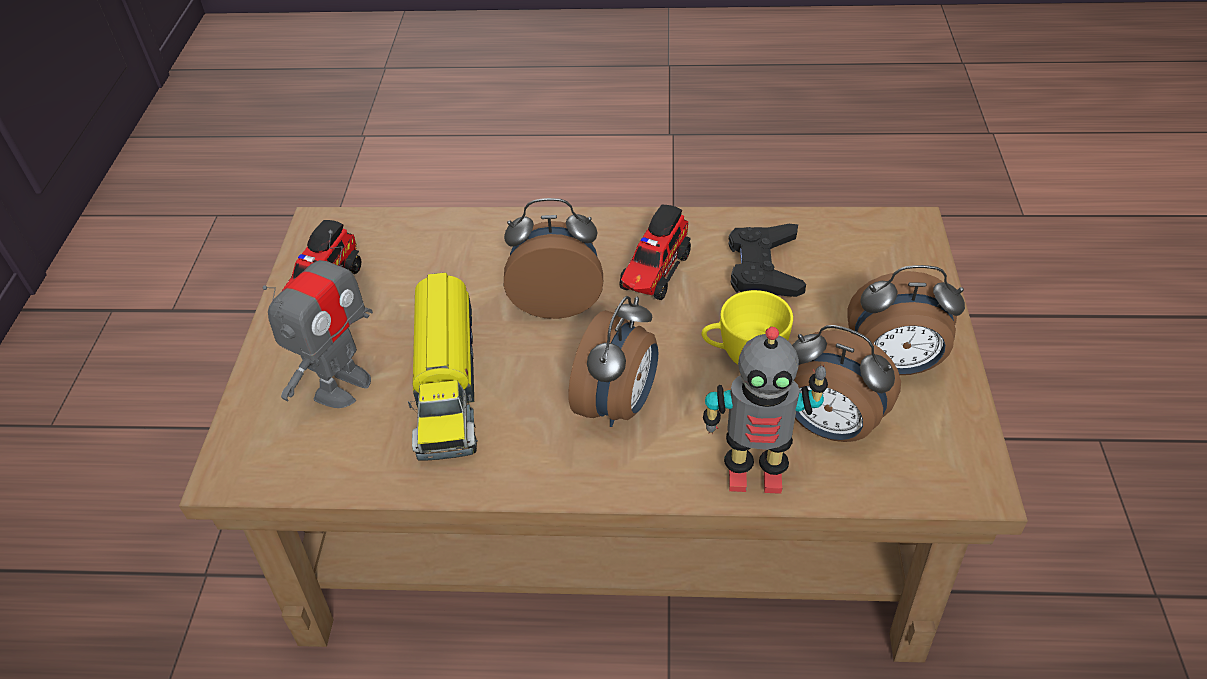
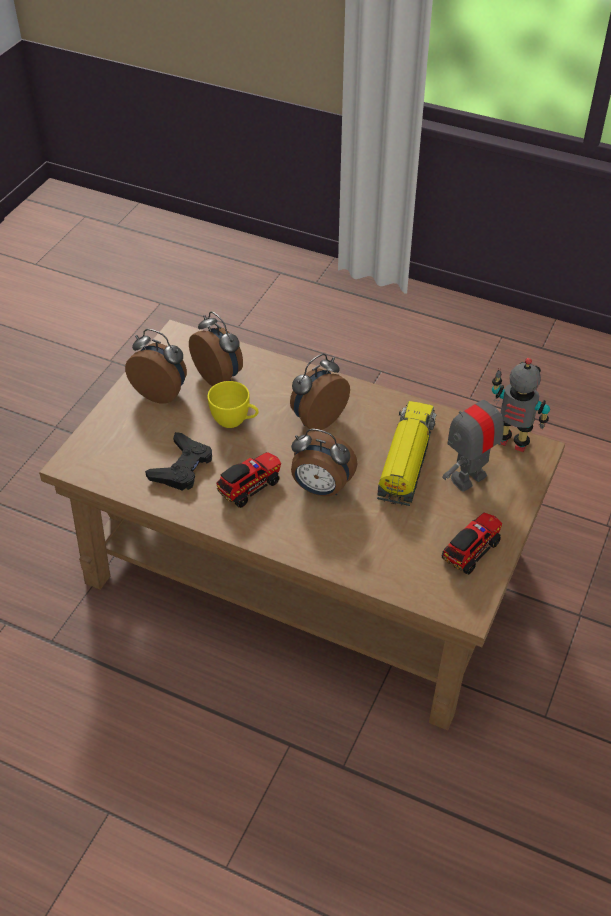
camera: 160 degrees left, 0 degrees up
(754, 474) = (271, 369): toy robot -> toy robot (511, 443)

